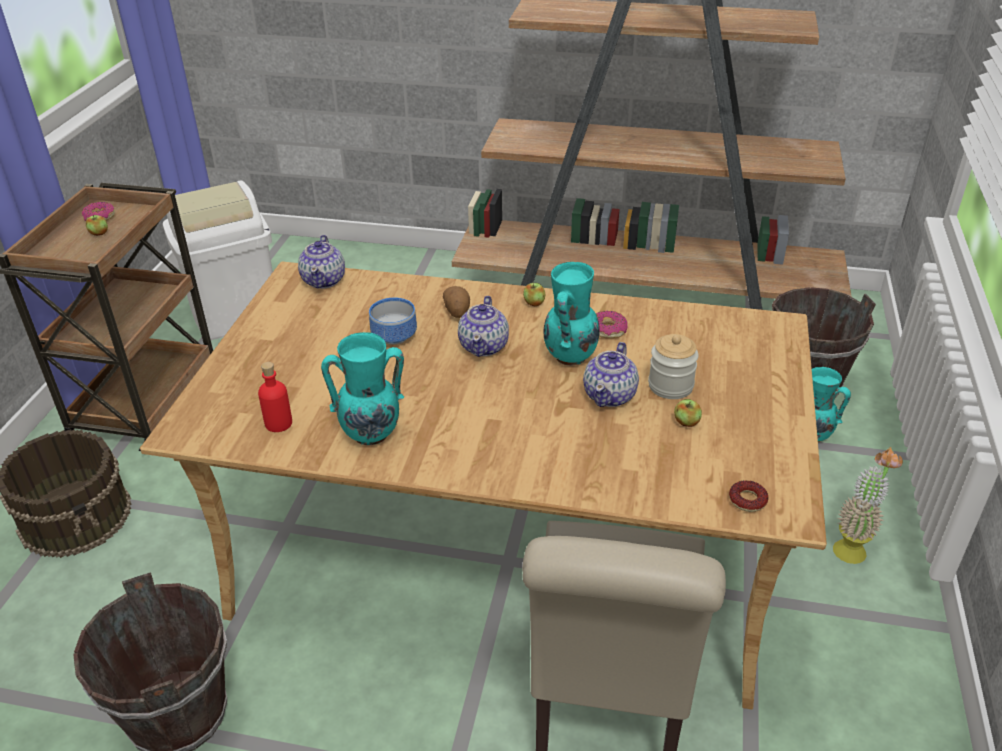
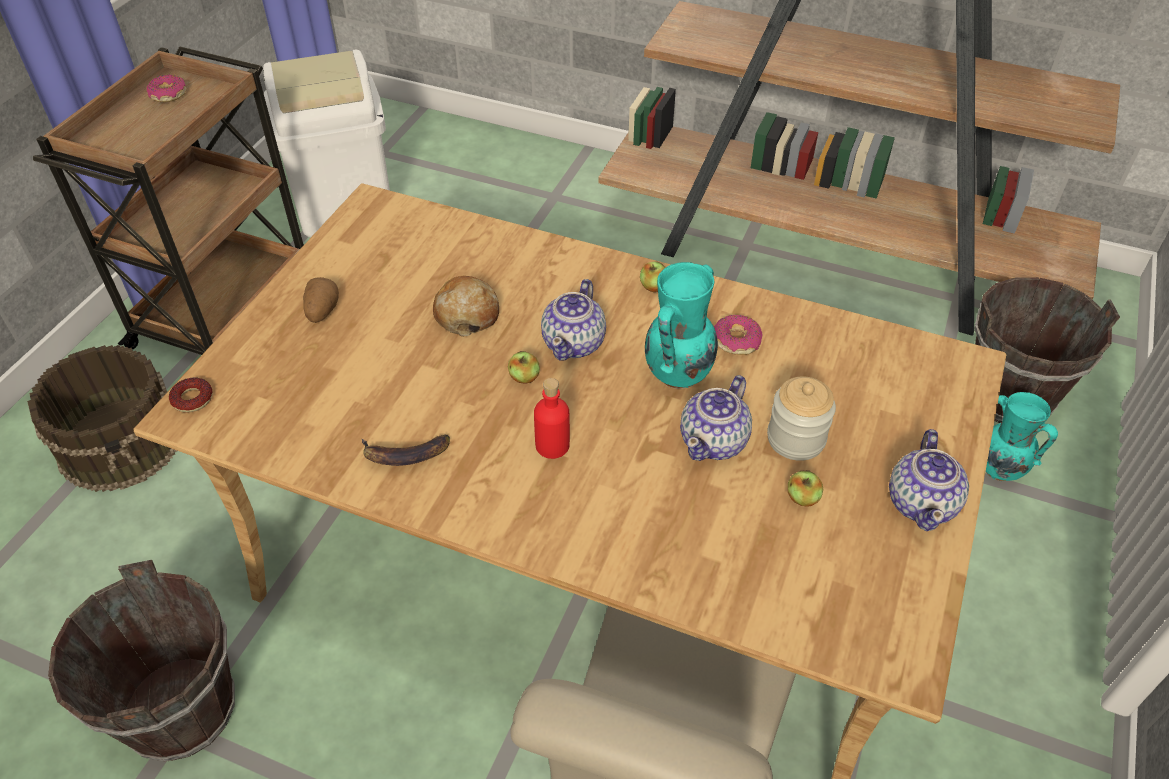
camera: 10 degrees right, 10 degrees up
(99, 233) = (162, 117): apple -> apple (524, 377)
(278, 423) = (299, 419): red bottle -> red bottle (552, 445)
(324, 280) = (405, 218): teapot -> teapot (922, 503)
(372, 435) = (405, 455): turquoise vase -> banana
(393, 338) = (466, 314): bowl -> bread
(457, 312) = (554, 287): potato -> potato (322, 311)
(747, 500) = (852, 632): donut -> donut (192, 399)
(853, 546) = (1016, 632): potted plant -> none

